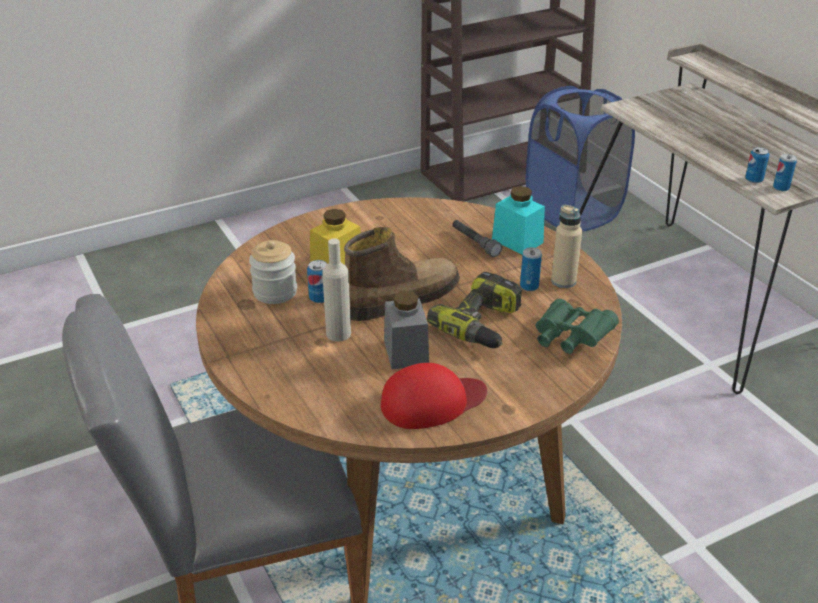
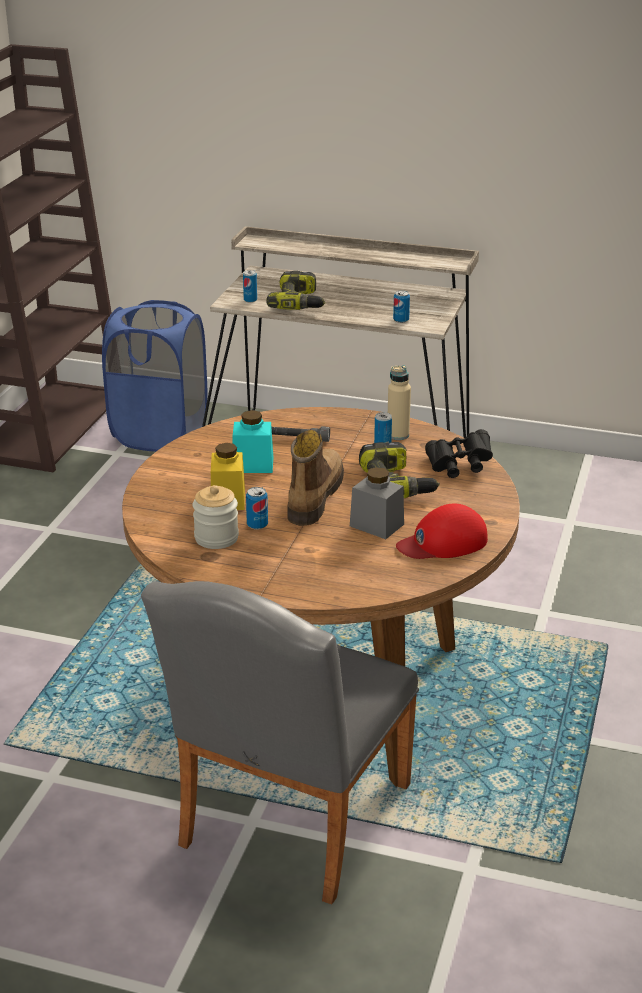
camera: 45 degrees left, 5 degrees down
(338, 333) = (312, 538): beige bottle -> none
(432, 402) = (443, 542): red cap -> red cap turned 135 degrees counterclockwise
(517, 241) = (325, 424): turquoise jar -> turquoise jar (253, 465)
(569, 339) = (459, 466): green binoculars -> black binoculars
(683, 129) = (300, 302): none -> power drill
(781, 188) = (425, 319): can -> can (250, 300)

